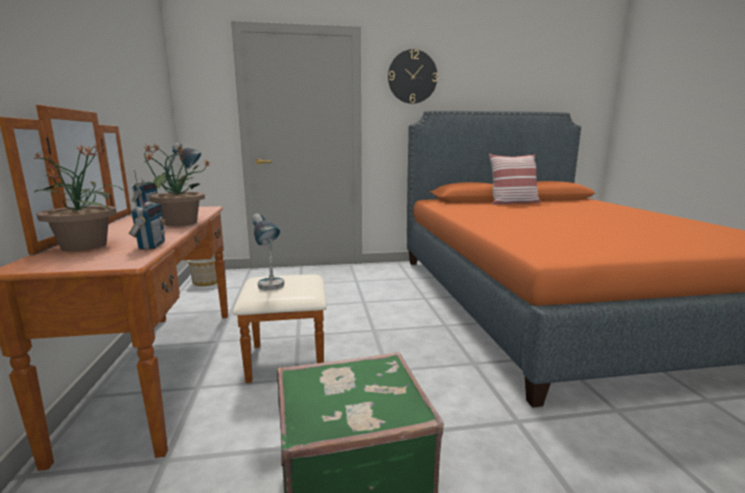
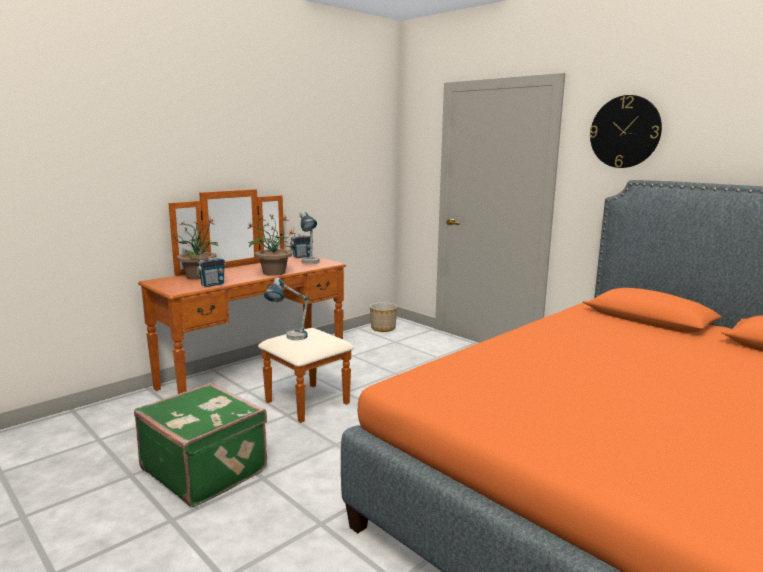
camera: 55 degrees right, 0 degrees up
(513, 203) = (686, 339): pillow -> none

